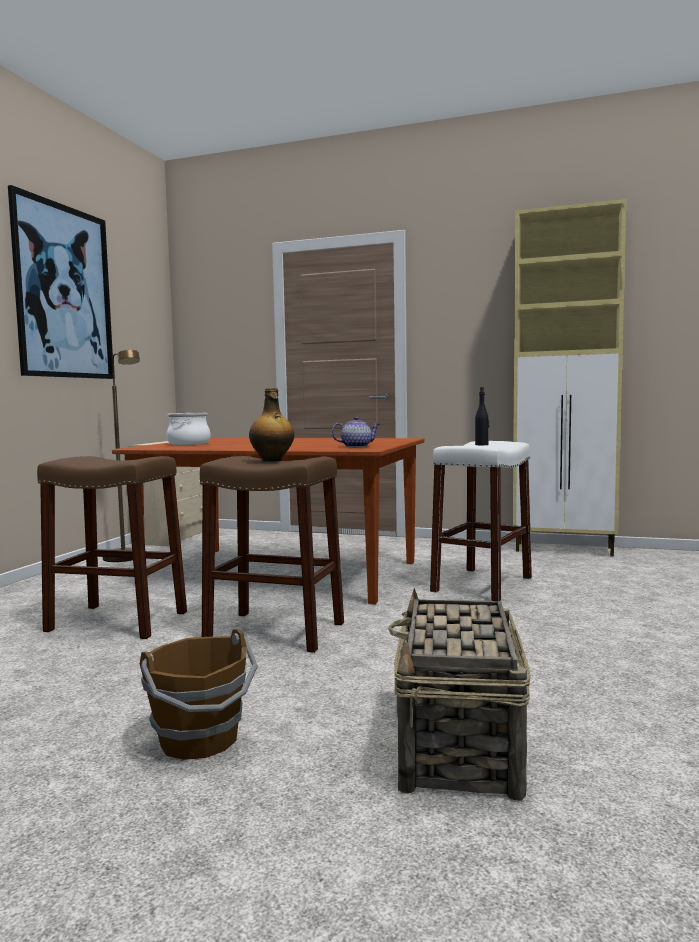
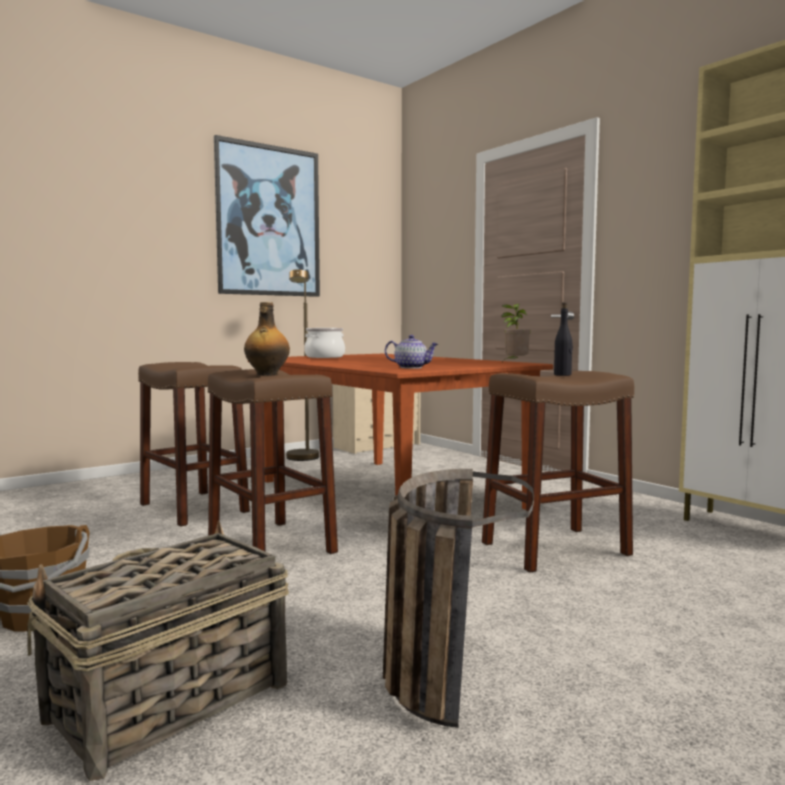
camera: 35 degrees right, 0 degrees up
(400, 439) = (515, 363): none -> potted plant
(482, 584) = (554, 549): white stool -> brown stool
(568, 668) = (439, 670): none -> basket

